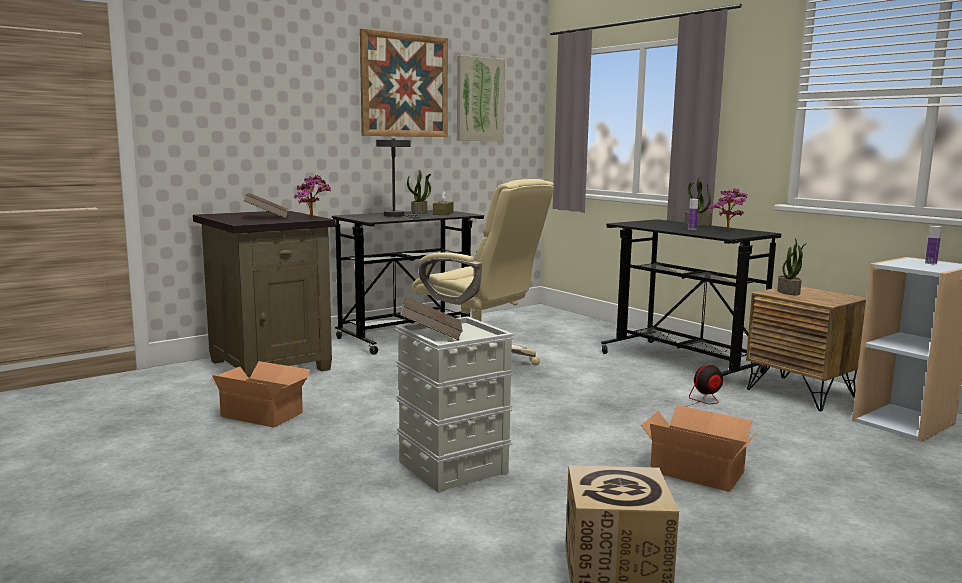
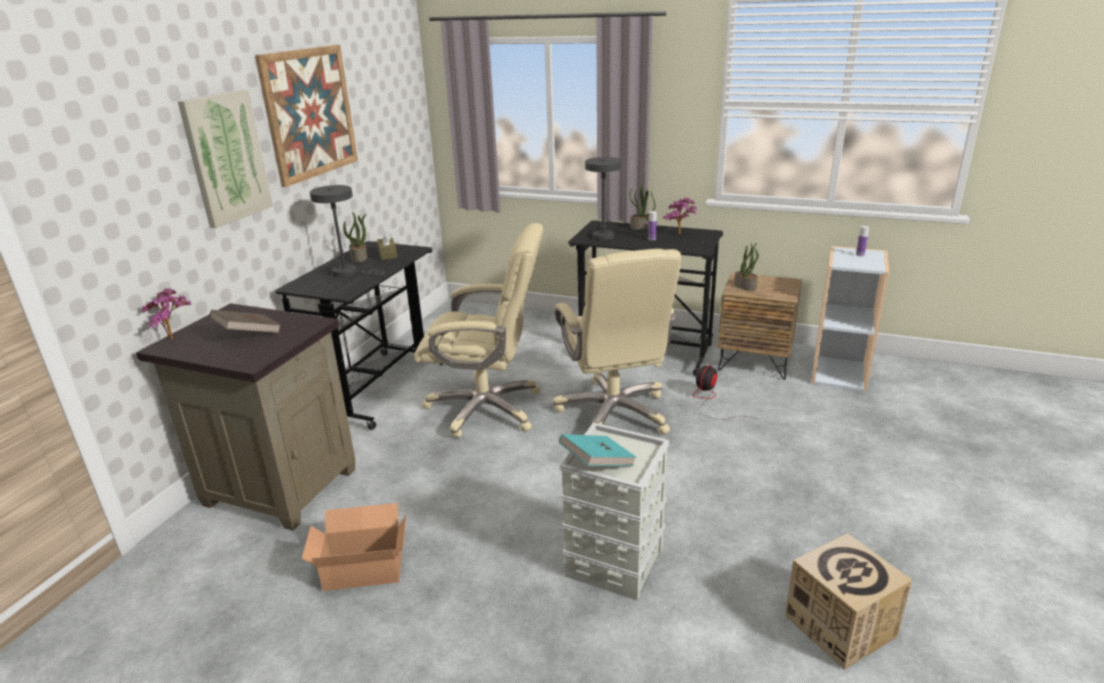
camera: 30 degrees left, 15 degrees up
(313, 218) = (310, 323): potted plant -> potted plant (174, 339)
(431, 334) = (597, 463): brown book -> turquoise book
(479, 99) = (375, 108): picture -> picture (226, 157)
(590, 390) = (614, 413): none -> beige office chair
(646, 224) = (603, 236): none -> grey table lamp
(696, 470) = (776, 483): cardboard box -> none

